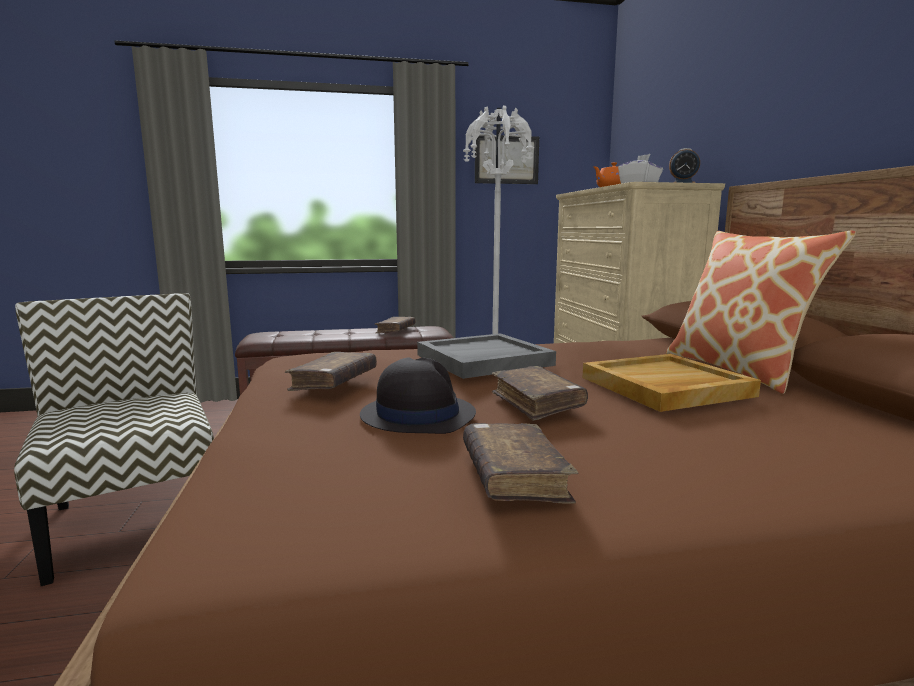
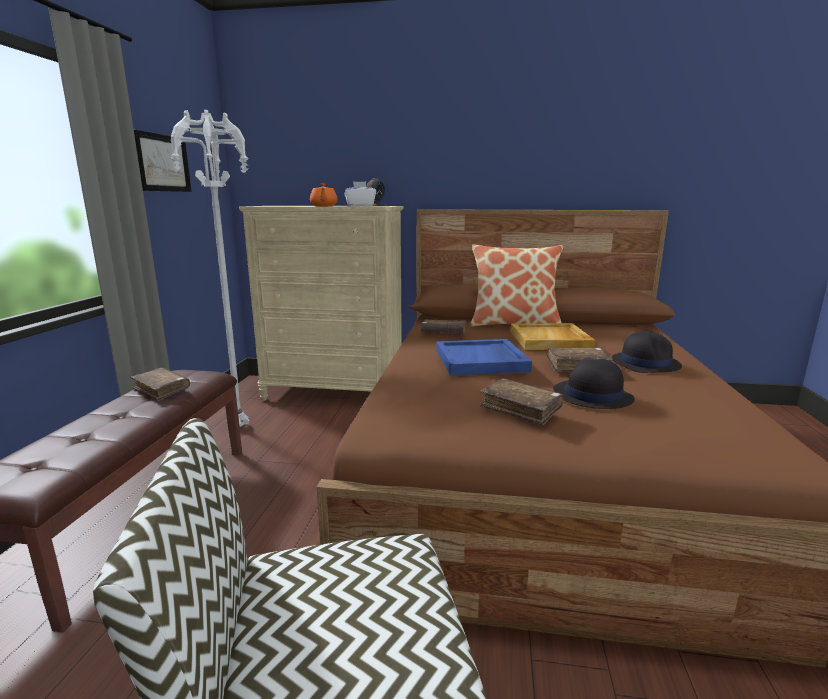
camera: 70 degrees left, 5 degrees up
(483, 360) = (481, 361): grey tray -> blue tray
(514, 477) = (686, 388): brown book -> brown book (443, 333)
(641, 450) = (645, 363): none -> black hat

